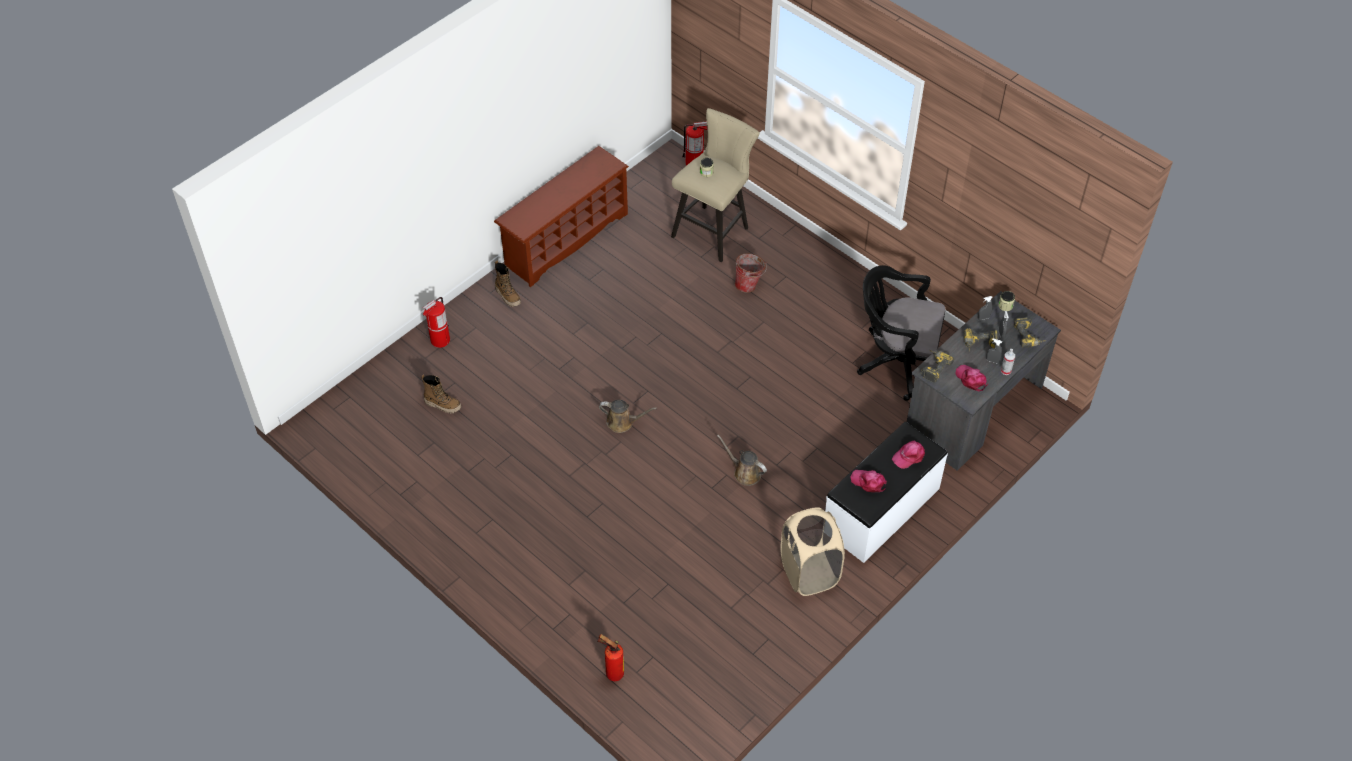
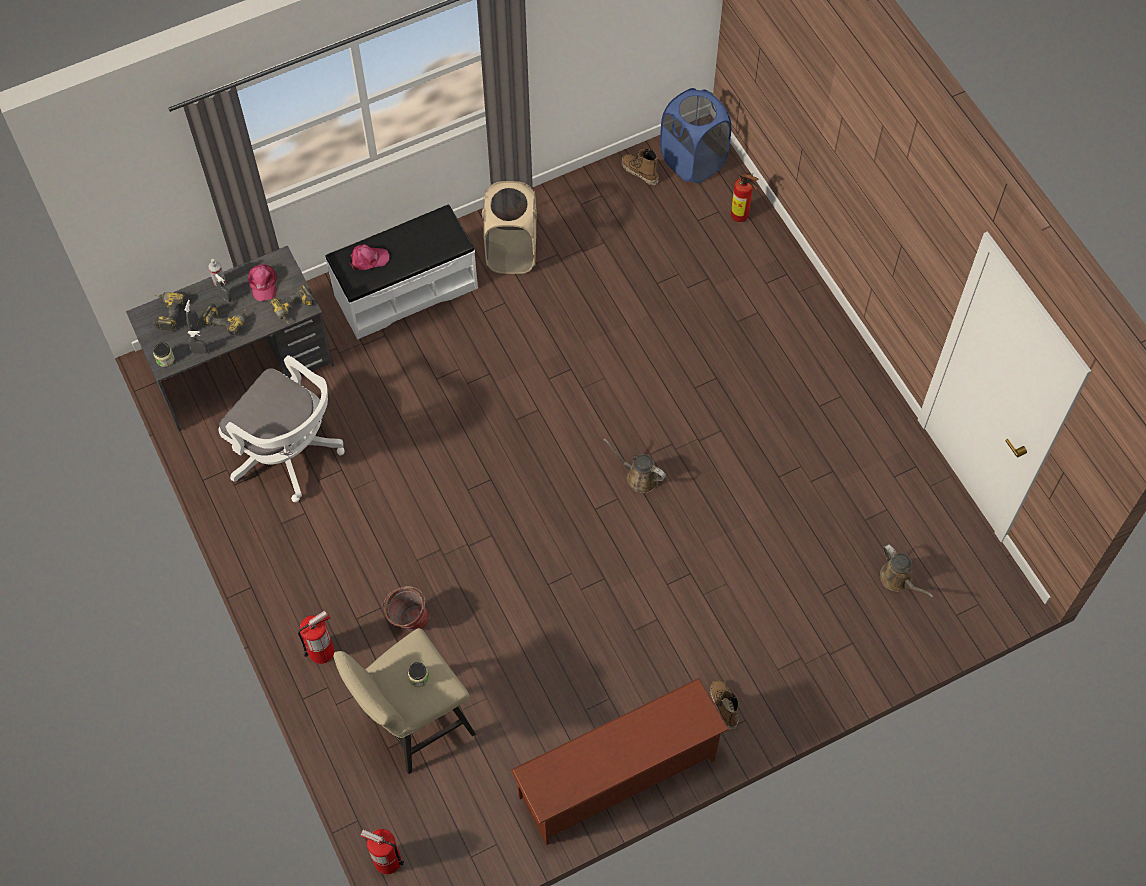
camera: 160 degrees left, 10 degrees up
(440, 340) = (828, 664): fire extinguisher -> fire extinguisher (321, 651)
(443, 405) = (844, 567): boot -> boot (639, 173)
(679, 719) = (693, 161): none -> blue laundry basket
(744, 472) = (528, 375): brown watering can -> brown watering can (898, 579)
(869, 482) = (425, 245): pink cap -> none
(897, 362) = (290, 454): black office chair -> white office chair

